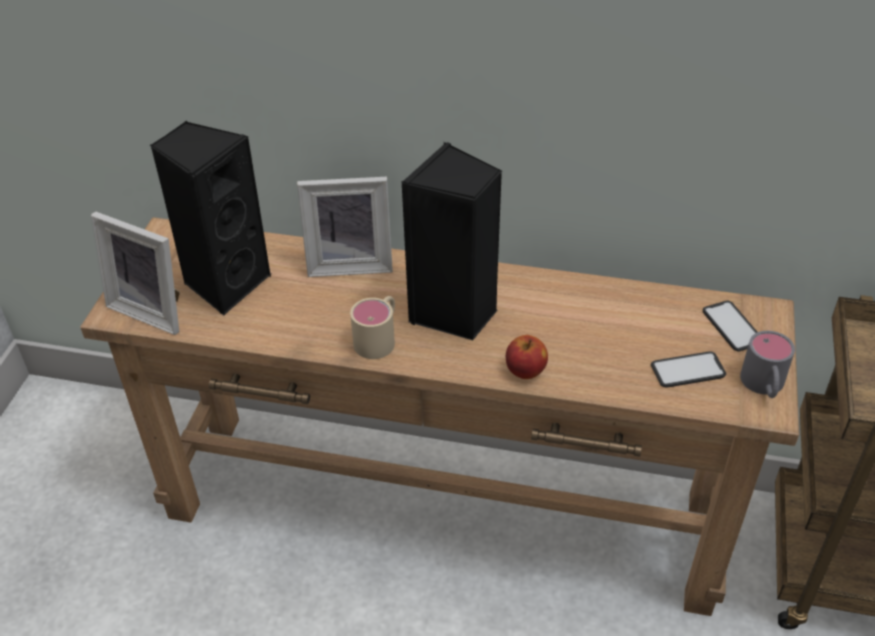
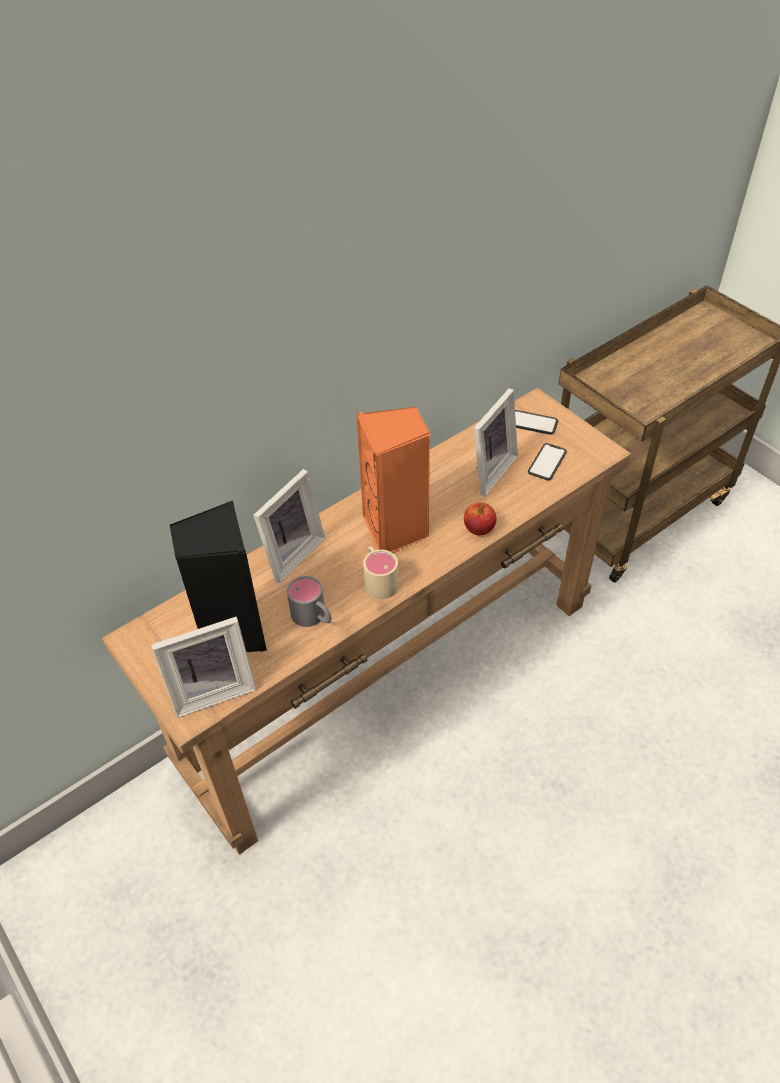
camera: 50 degrees left, 5 degrees up
(454, 314) = (396, 531): black speaker -> orange speaker
(616, 332) = (488, 470): none -> picture frame
(764, 386) = (587, 442): grey mug -> grey mug (313, 617)

